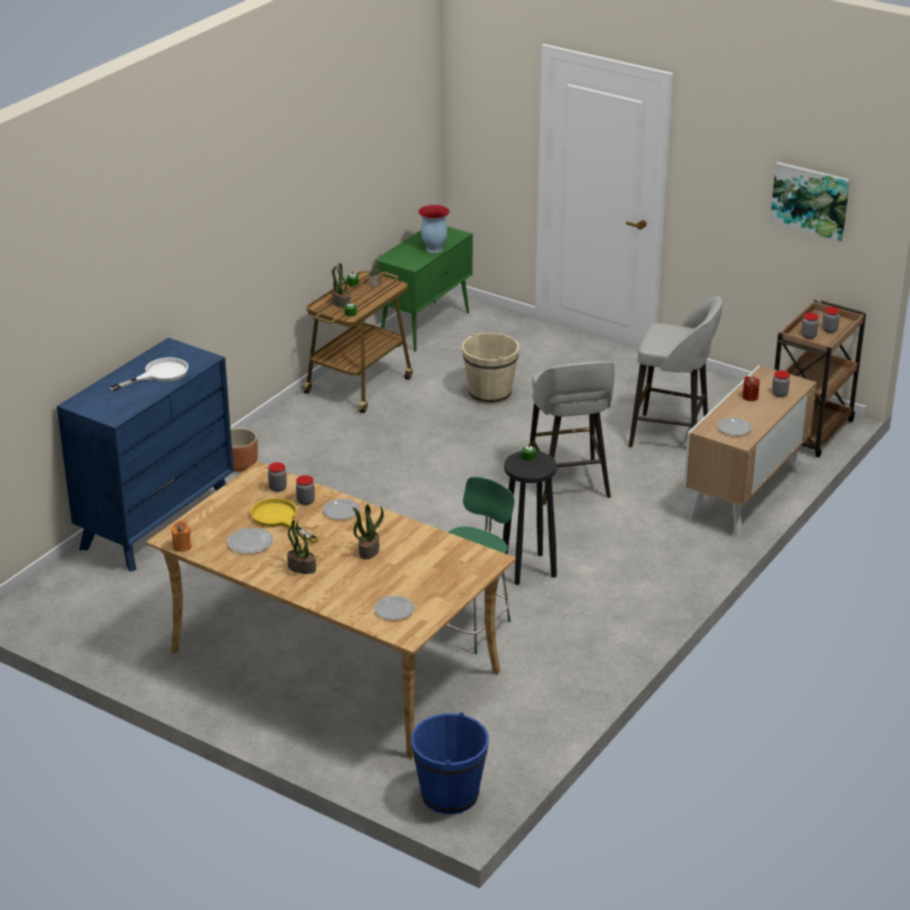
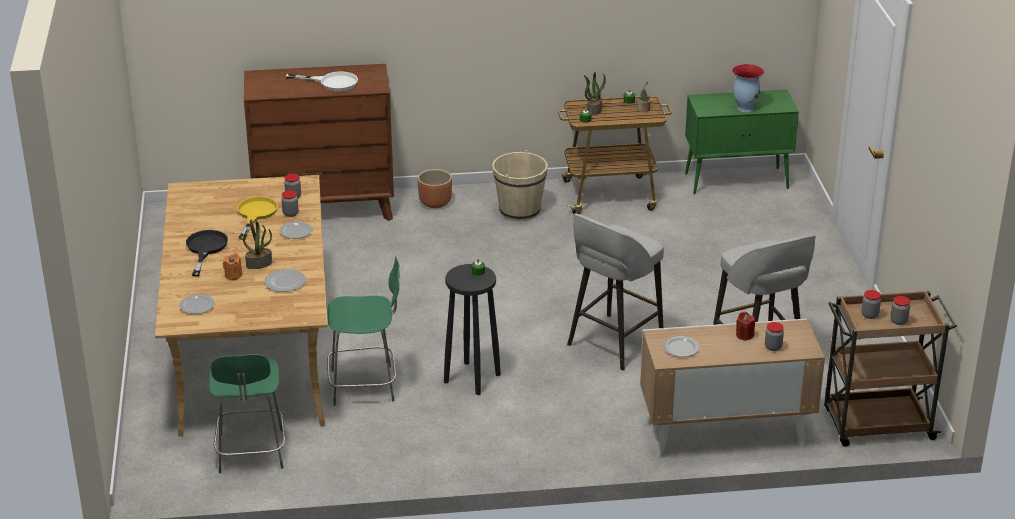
camera: 50 degrees right, 0 degrees up
(156, 523) = (324, 208): blue dresser -> brown dresser
(182, 546) = (177, 197): orange candle -> orange candle (233, 275)
(250, 542) = (213, 217): plate -> plate (285, 282)
(301, 568) = (205, 249): potted plant -> black frying pan
(449, 795) = (155, 471): blue bucket -> none
(490, 394) = (686, 251): beige bucket -> beige bucket (519, 211)
(490, 728) = (251, 453): none -> green chair
(810, 200) = (952, 182): picture -> none

